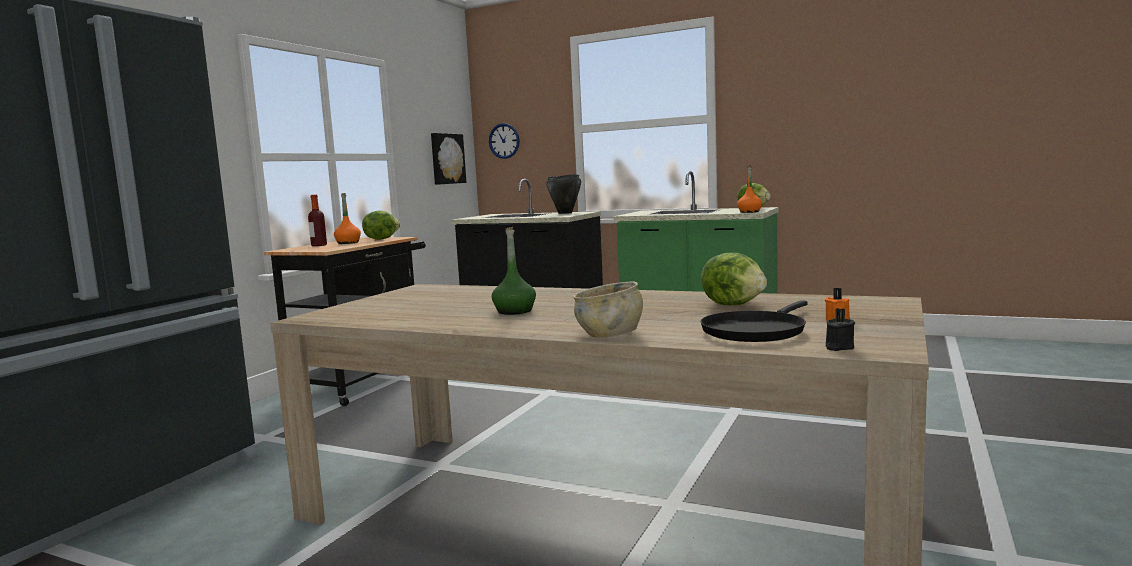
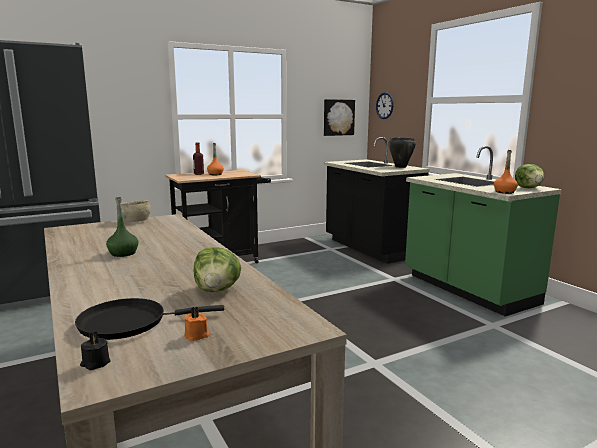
camera: 35 degrees right, 5 degrees up
(381, 239) = (238, 174): lettuce -> none
(610, 334) = (78, 292): beige bowl -> beige bowl (136, 221)

